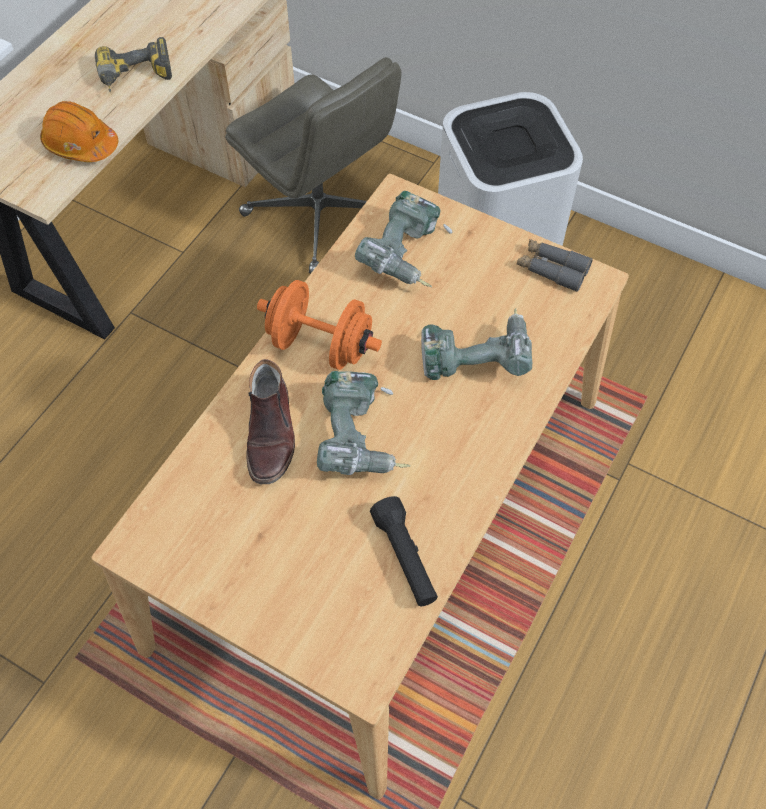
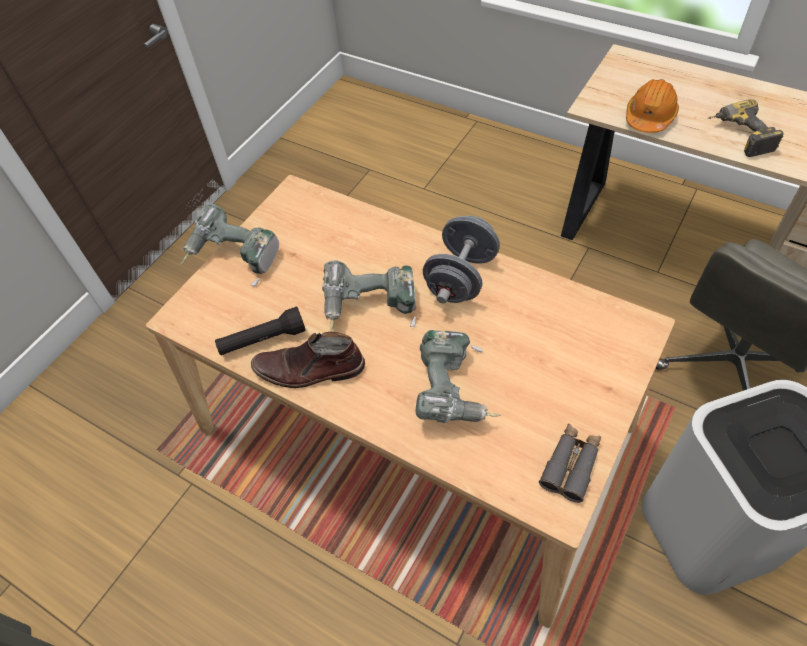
camera: 95 degrees right, 5 degrees down
(271, 433) = (377, 253): brown boot -> brown boot (309, 370)
(320, 345) = (461, 278): orange dumbbell -> grey dumbbell
(407, 256) = (568, 336): power drill -> power drill (234, 258)

